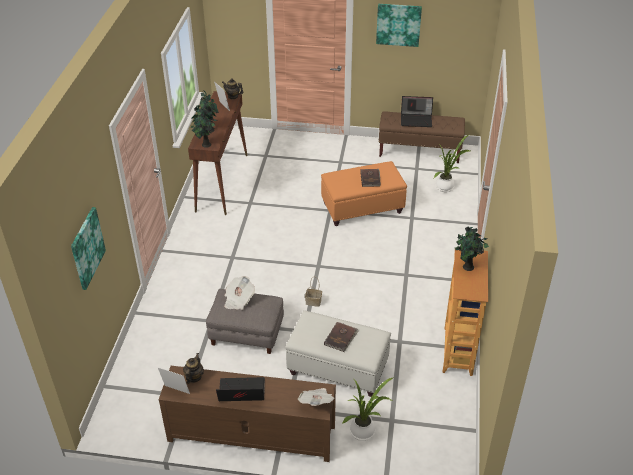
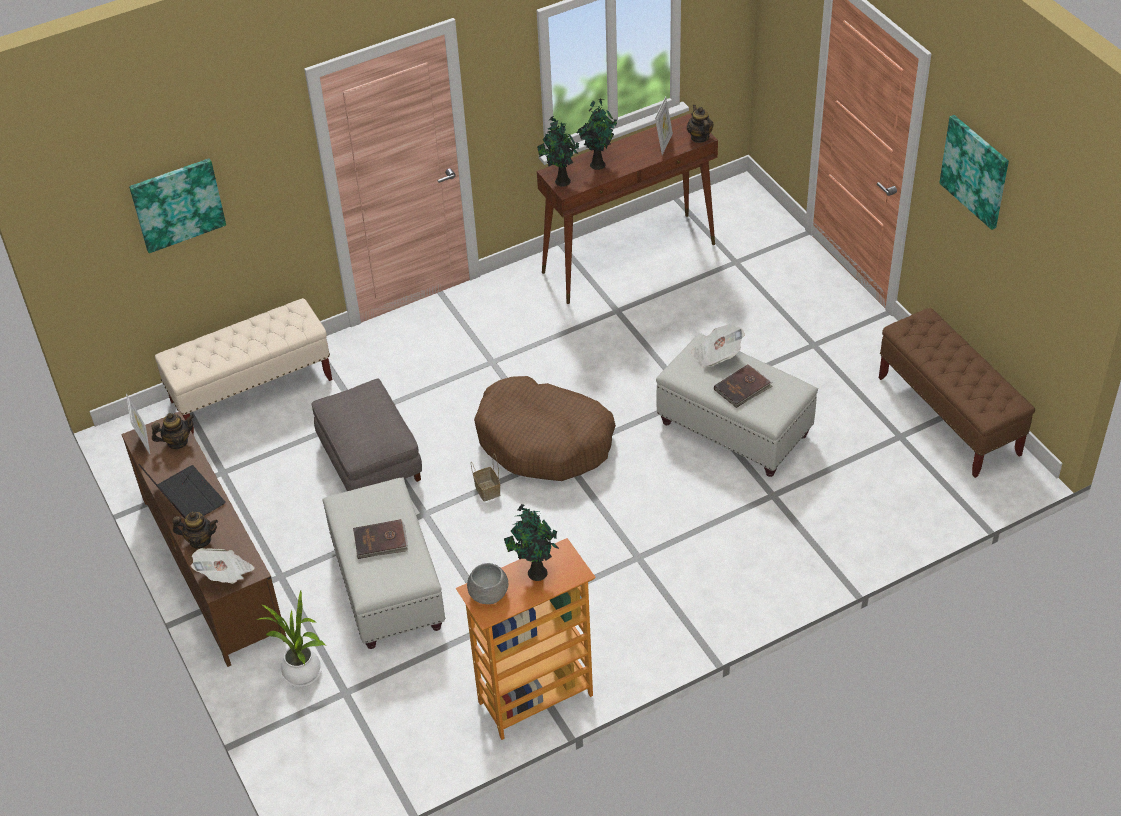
camera: 55 degrees right, 5 degrees up
(141, 354) = (252, 391): none -> beige bench
(238, 300) = (366, 406): newspaper -> newspaper (717, 355)
(280, 402) = (200, 540): none -> teapot
(303, 267) = (544, 441): none -> brown dog bed
(363, 208) = (735, 429): orange ottoman -> white ottoman
(416, 119) = (952, 356): laptop -> none
(446, 187) = (894, 495): potted plant -> none
(466, 288) = (488, 593): none -> grey bowl

